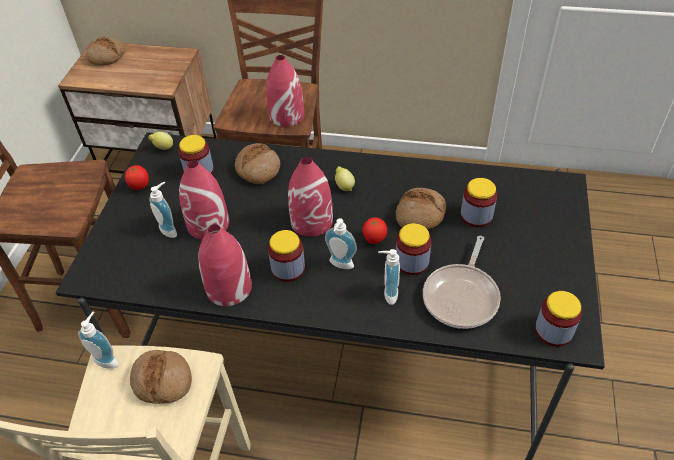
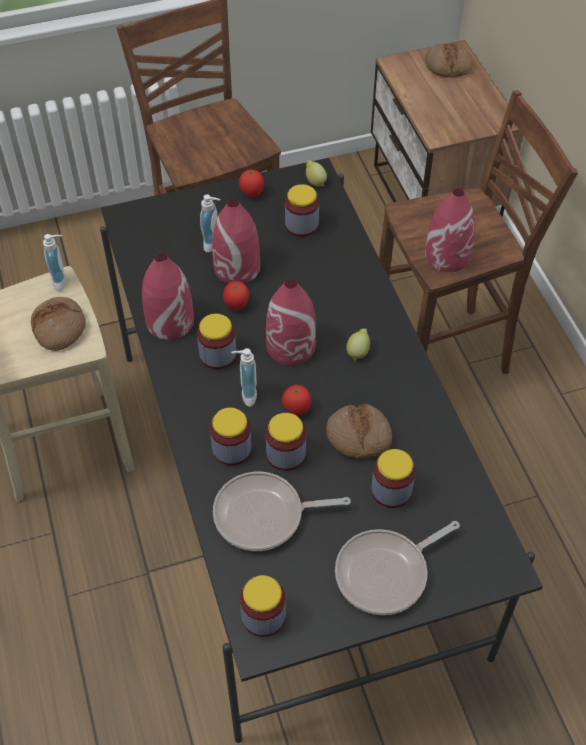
camera: 60 degrees right, 5 degrees up
(247, 238) = (236, 306): none -> tomato
(258, 169) = (335, 269): bread -> none
(387, 293) = (232, 449): soap dispenser -> jar
(544, 245) = (386, 573): none -> frying pan

